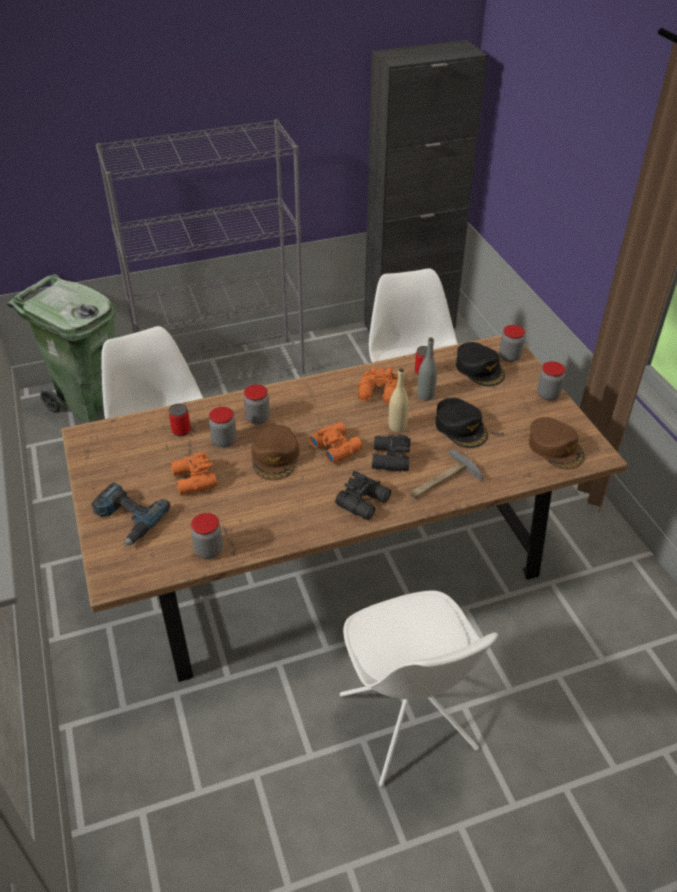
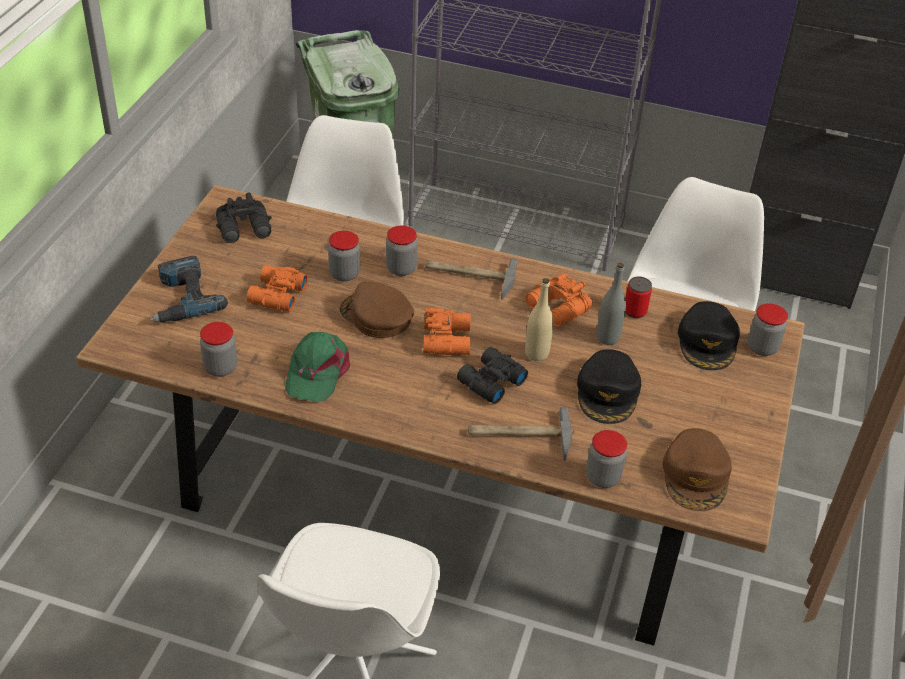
camera: 35 degrees right, 0 degrees up
(181, 430) = (316, 242): can -> none
(275, 457) = (376, 316): brown cap -> brown cap turned 90 degrees clockwise
(277, 514) = (317, 372): none -> green cap
(305, 400) = (469, 276): none -> hammer
(364, 502) = (414, 409): black binoculars -> black binoculars (245, 229)
(548, 394) = (759, 413): jar -> jar (603, 477)

